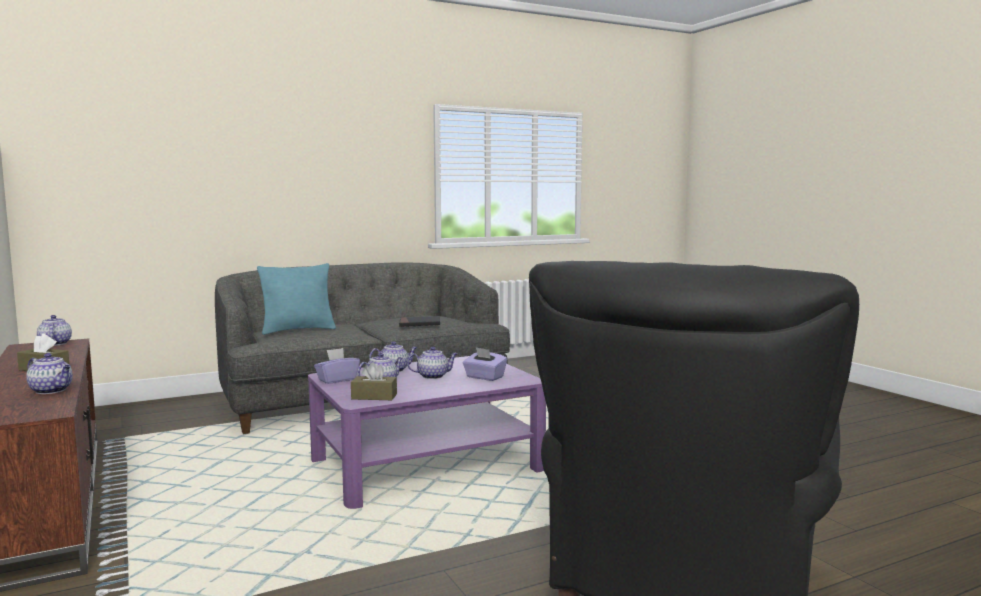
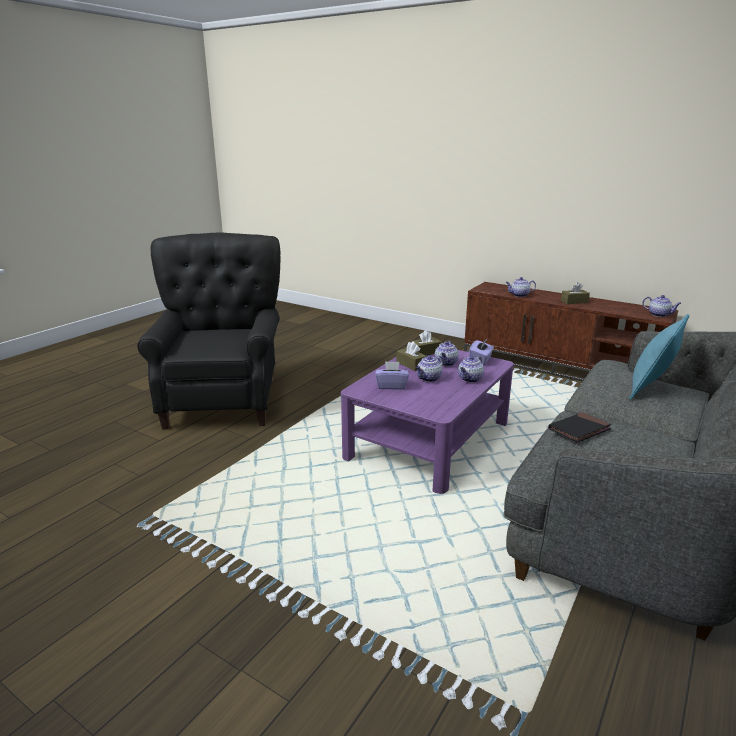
camera: 150 degrees right, 15 degrees up
(423, 389) = (411, 365): none -> brown tissue box

